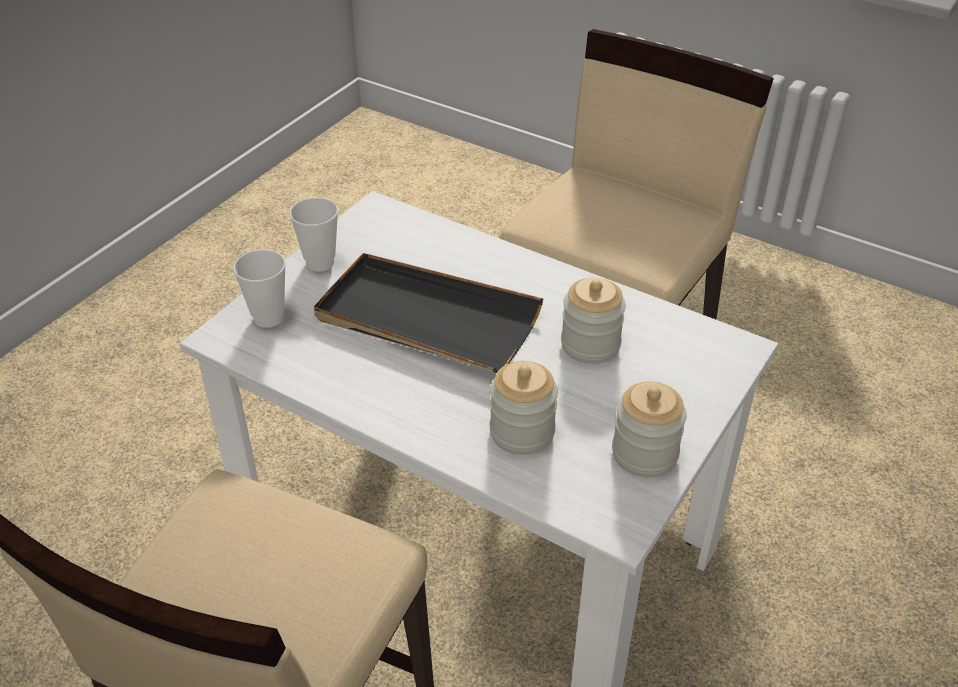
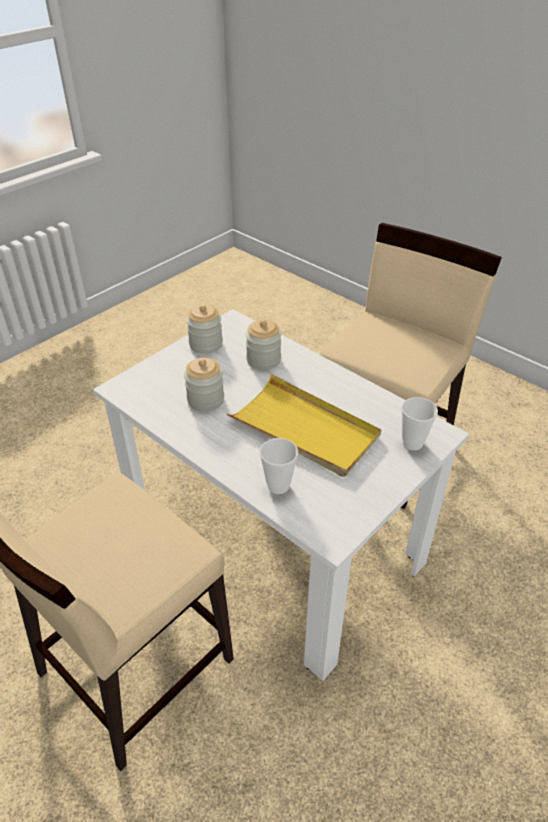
camera: 170 degrees left, 0 degrees up
(320, 263) = (380, 485): cup -> cup (278, 486)
(426, 319) = (304, 429): black tray -> yellow tray

